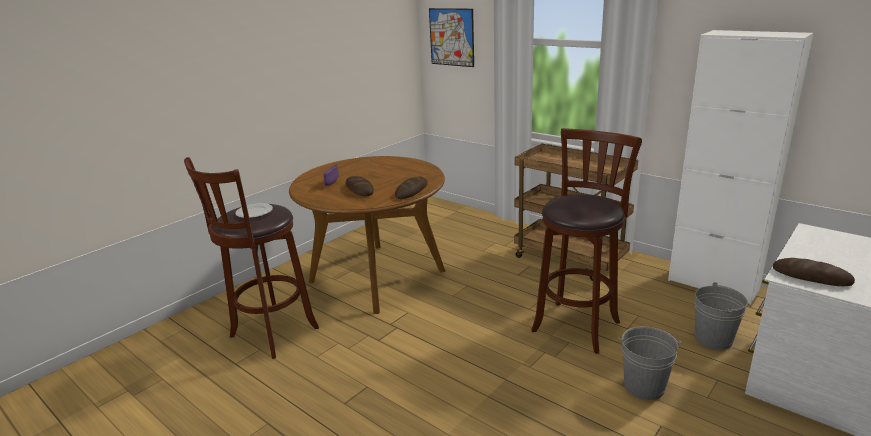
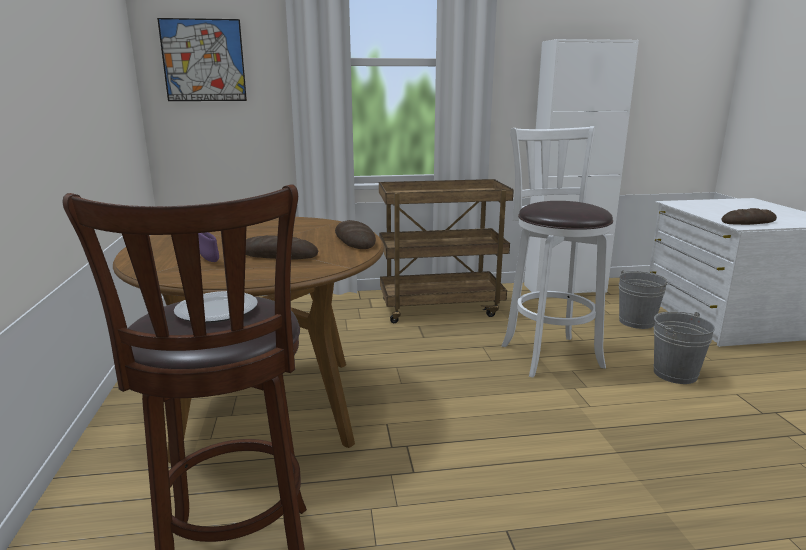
camera: 50 degrees left, 5 degrees down
(577, 324) = (548, 353): brown stool -> white stool

